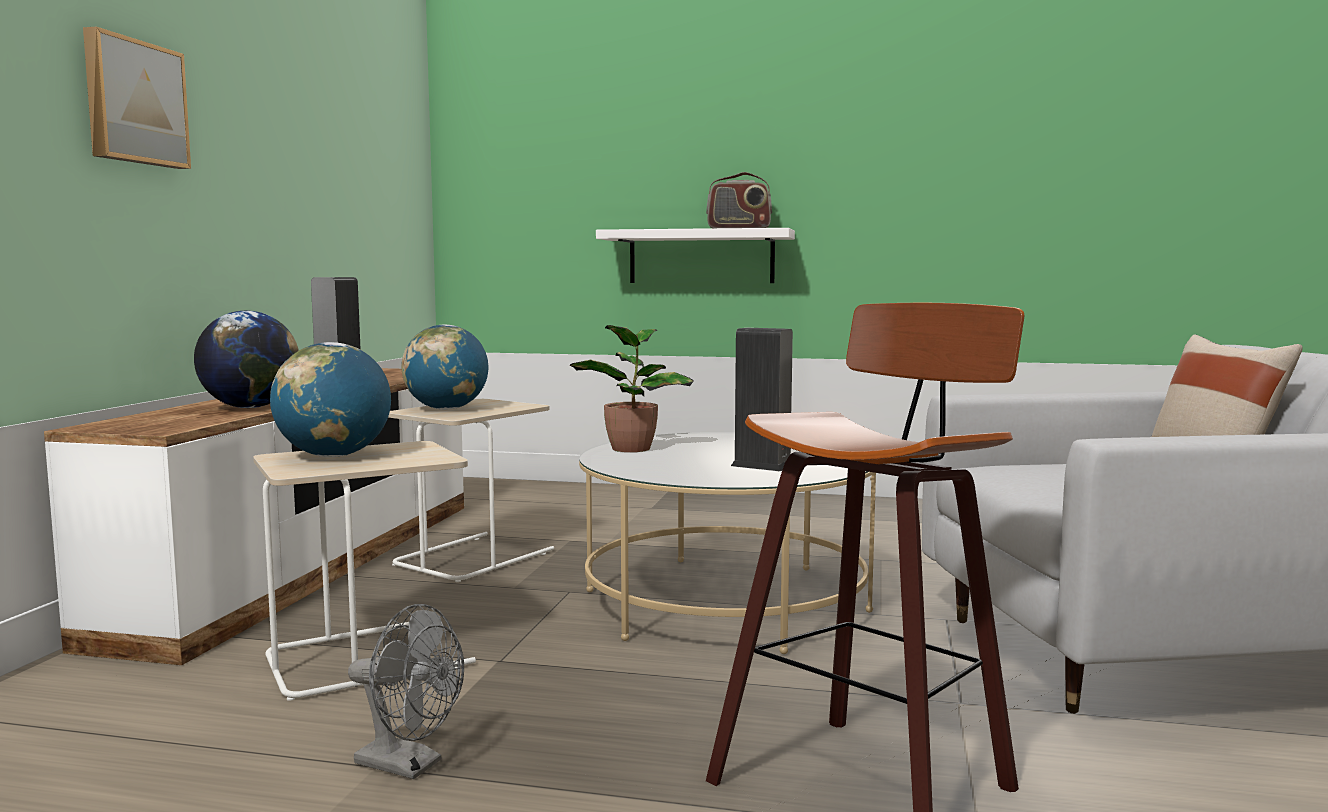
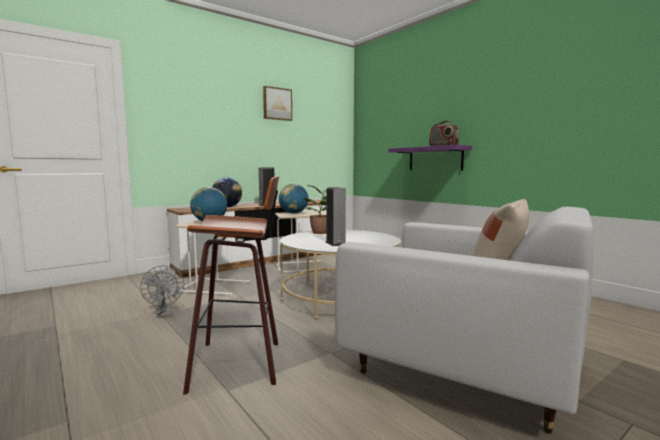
camera: 40 degrees right, 0 degrees up
(134, 102) = (206, 116): picture -> picture (277, 104)
(701, 257) = (435, 159): white shelf -> purple shelf

